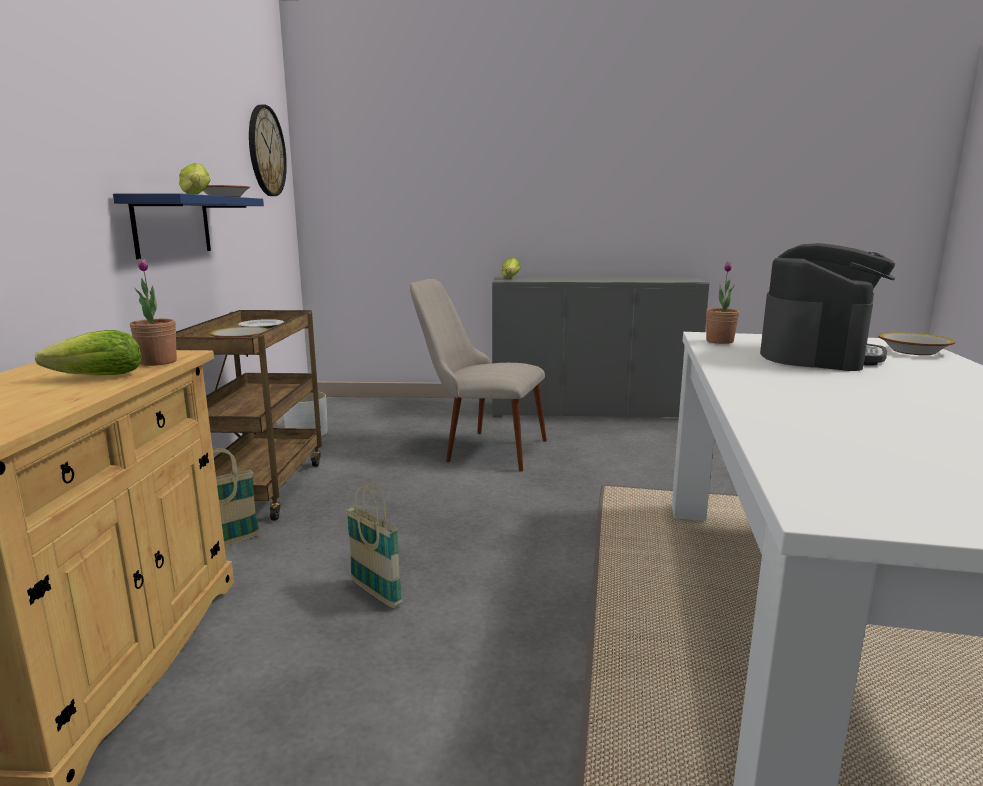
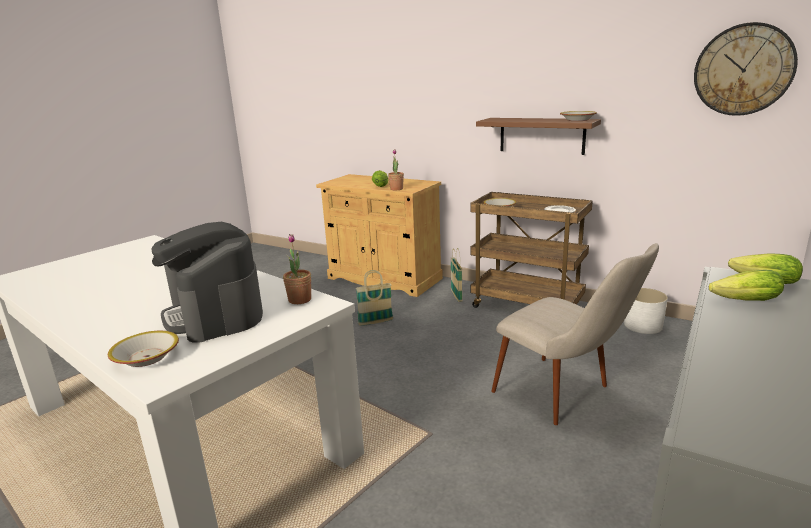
camera: 120 degrees right, 5 degrees up
(172, 225) = (541, 135): blue shelf -> brown shelf
(196, 195) = (518, 120): lettuce -> lettuce (741, 301)
(480, 448) = (566, 397): beige chair -> beige chair turned 90 degrees clockwise

